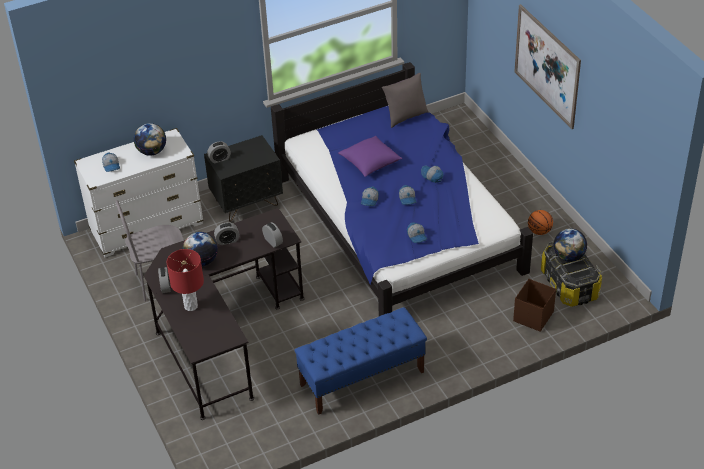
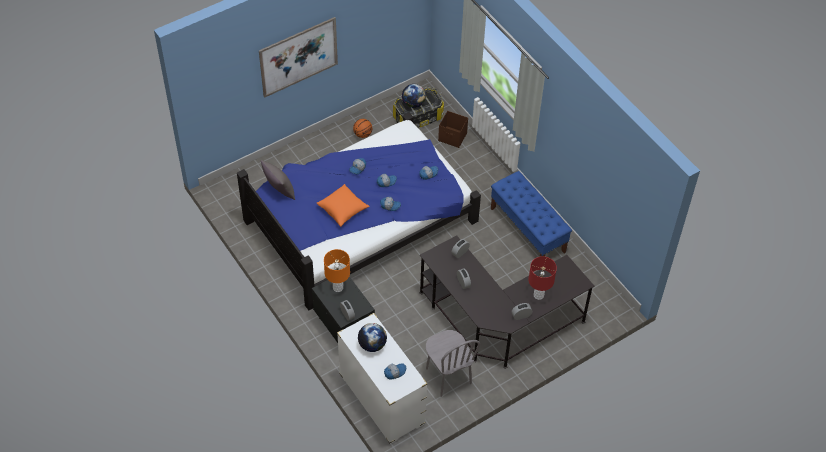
camera: 100 degrees left, 10 degrees up
(201, 261) = (489, 296): globe -> none
(257, 153) = (338, 288): none -> orange table lamp
(370, 163) = (343, 210): purple pillow -> orange pillow

